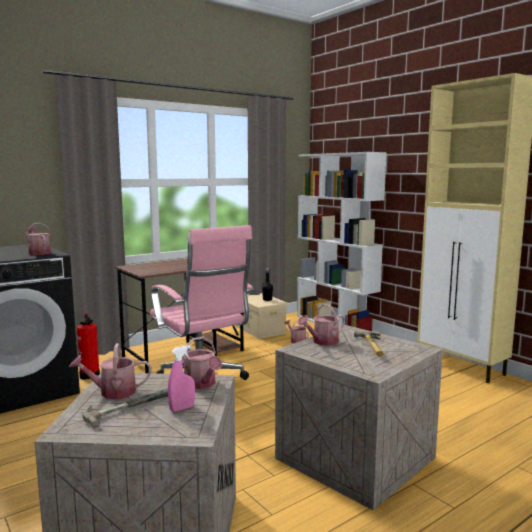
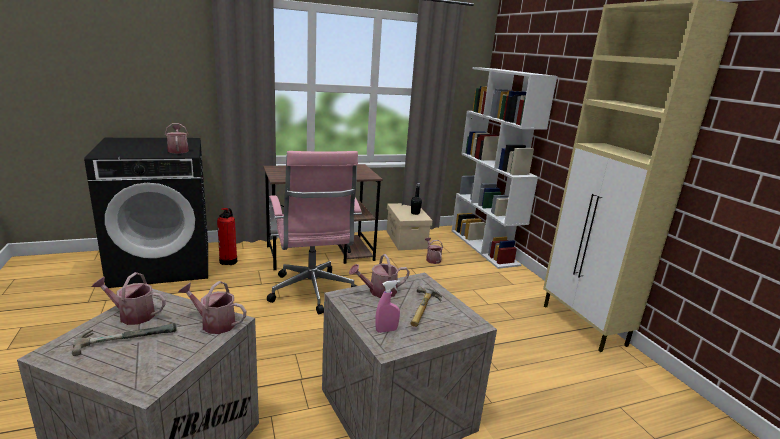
camera: 15 degrees right, 10 degrees up
(182, 408) = (167, 351): pink spray bottle -> pink spray bottle (386, 330)
(201, 384) = (214, 323): watering can -> watering can turned 120 degrees clockwise

